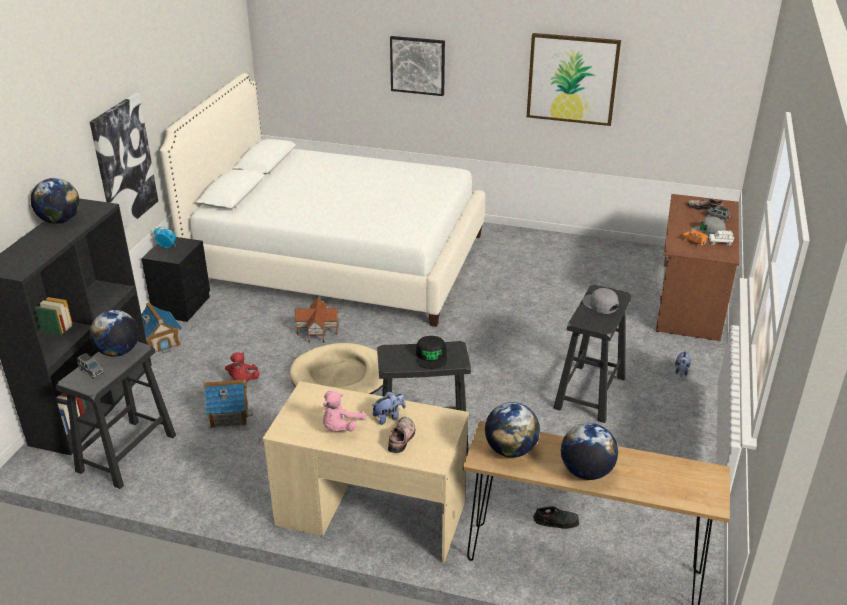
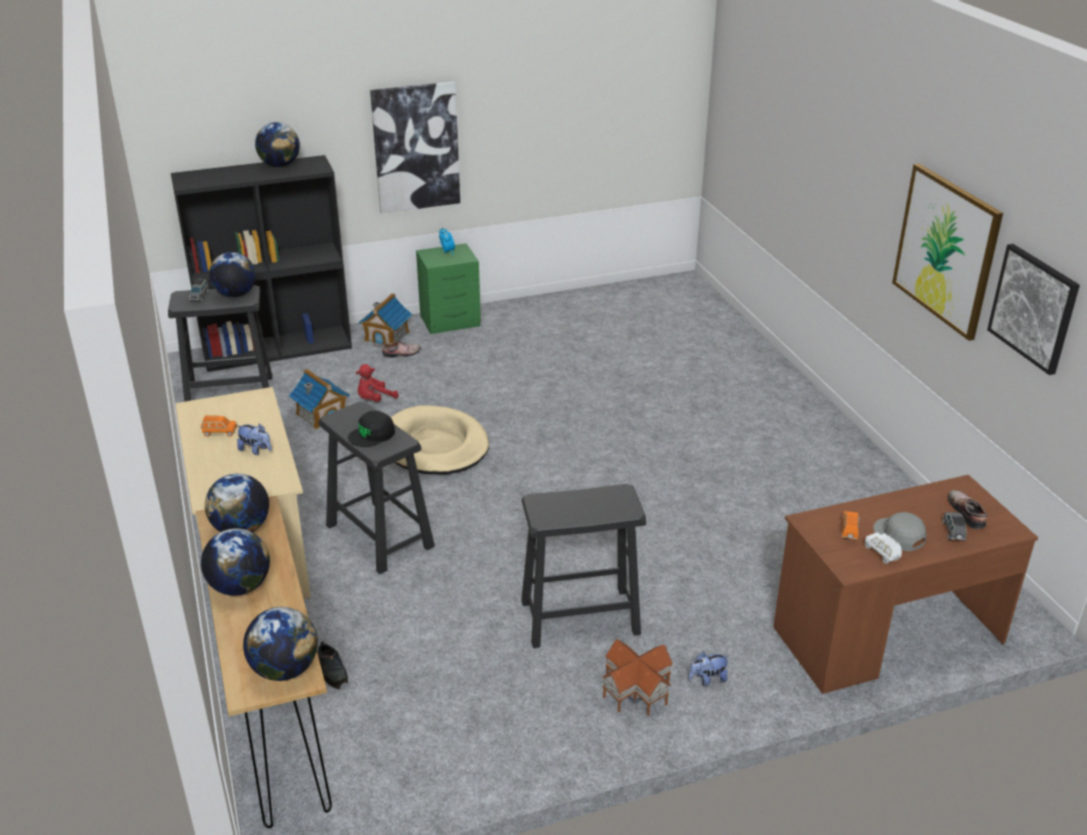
camera: 55 degrees right, 0 degrees up
(183, 306) = (451, 321): black nightstand -> green nightstand
(318, 330) = (494, 402): toy house -> toy house (637, 690)
(339, 259) = (631, 359): white bed -> none
(340, 427) = (219, 432): pink plush toy -> orange toy car
(402, 438) = (229, 469): shoe -> shoe (402, 354)
(417, 65) = (817, 165): picture -> picture (1033, 308)
(600, 304) = (591, 503): grey cap -> none
(699, 478) = (285, 669): none -> globe

